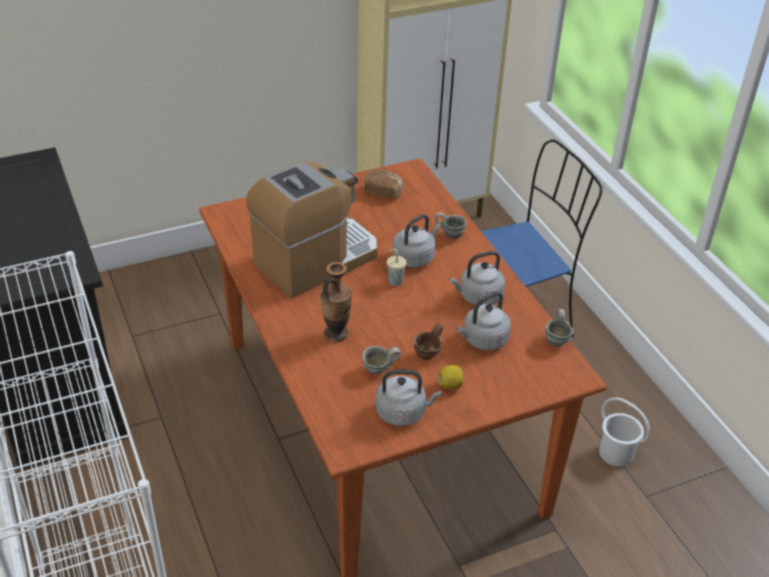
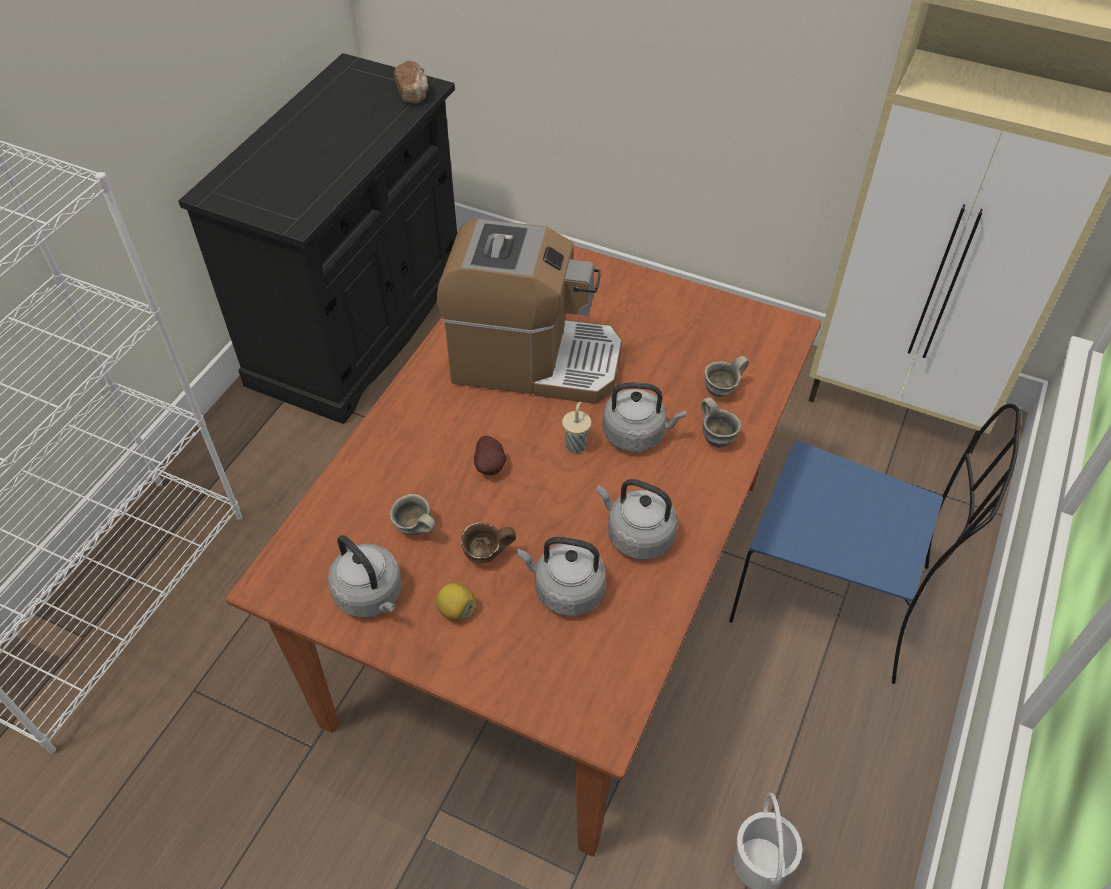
camera: 50 degrees right, 10 degrees up
(336, 334) = (436, 456): vase -> none
(370, 318) = (491, 466): none -> potato
(383, 192) = (715, 332): bread -> bread (413, 93)
(558, 341) = (647, 667): grey mug -> grey mug (723, 391)

